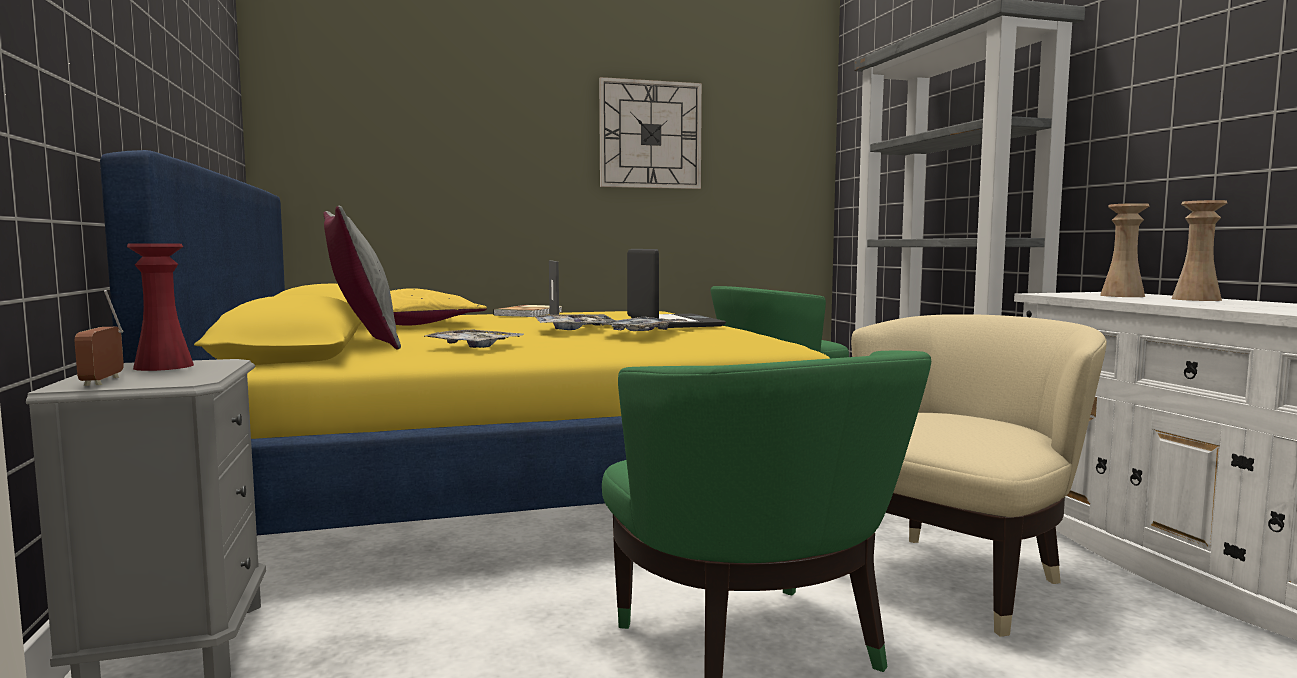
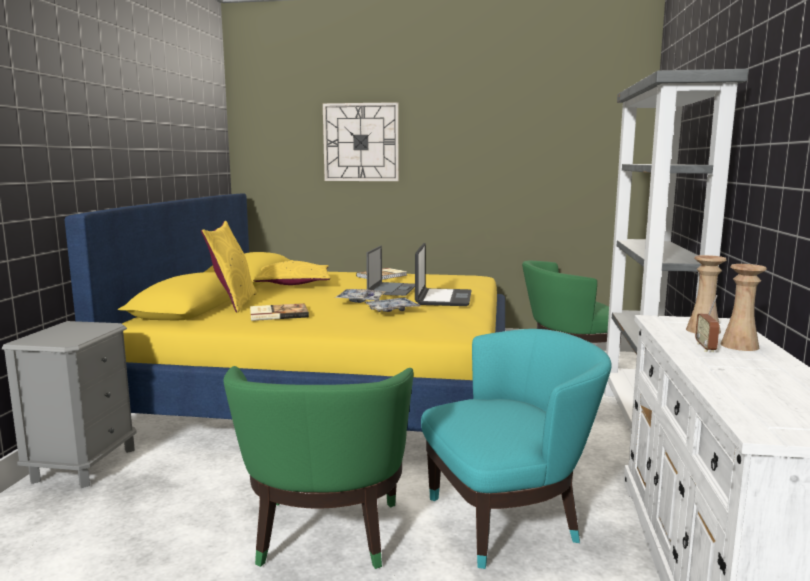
camera: 25 degrees right, 5 degrees up
(103, 381) = (40, 338): radio -> radio (705, 347)
(164, 366) = (81, 327): red vase -> none
(363, 343) = (233, 303): grey pillow -> yellow pillow
(475, 346) = (278, 314): tray -> book
(650, 135) = (490, 143): wall clock -> wall clock (361, 142)
(951, 578) = (508, 520): beige armchair -> turquoise armchair

